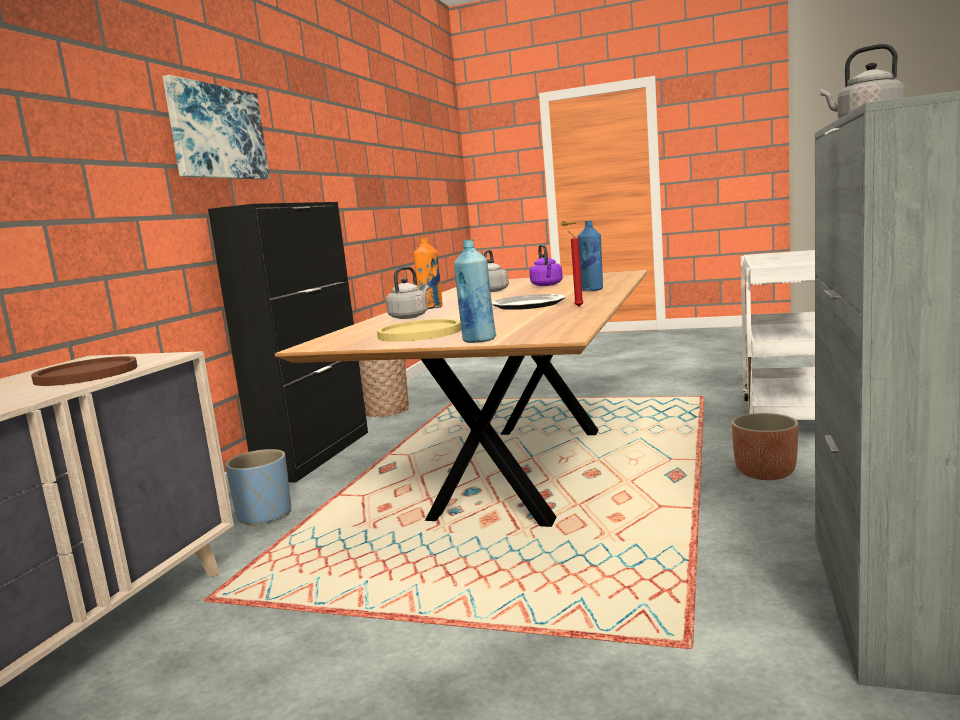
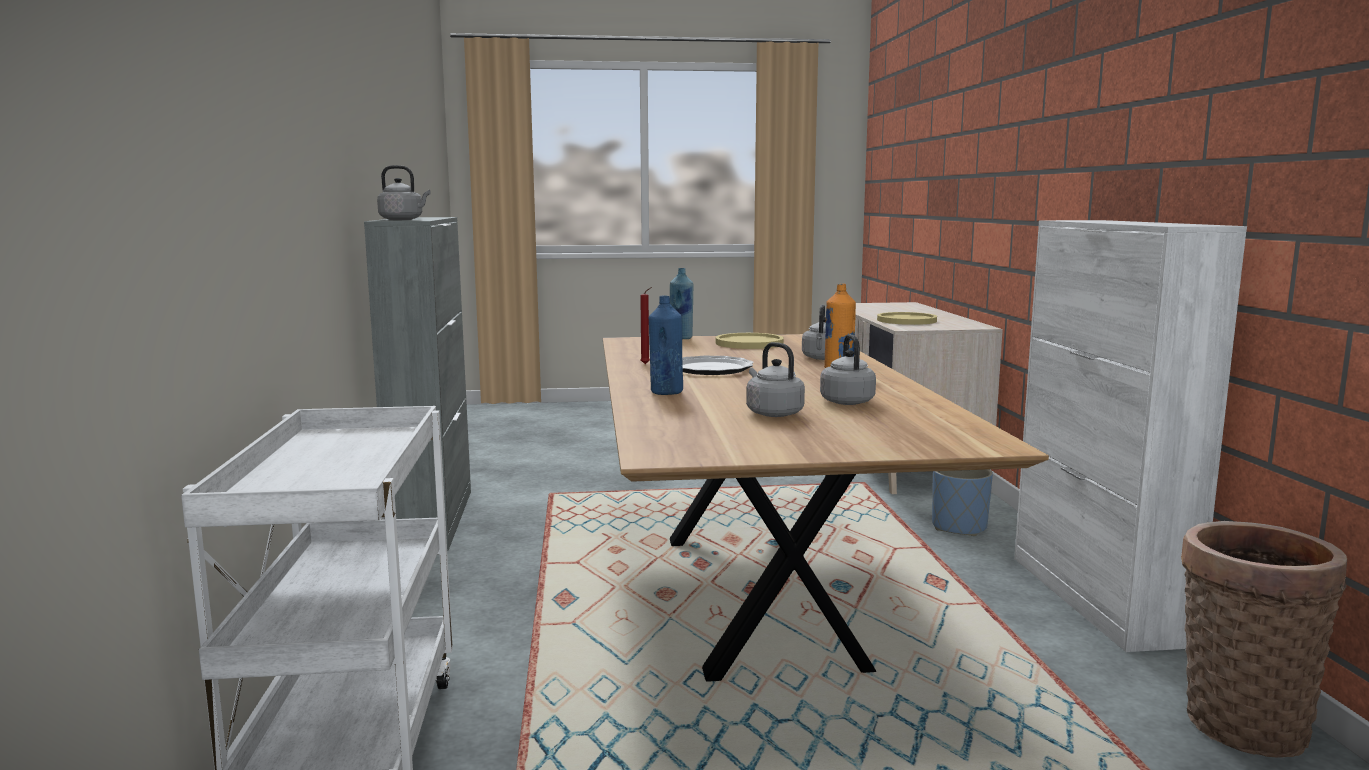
camera: 155 degrees right, 0 degrees up
(86, 374) = (906, 320): brown plate -> yellow plate
(217, 132) = (1148, 117): picture -> none
(316, 454) = (1096, 599): black cabinet -> white cabinet
(547, 285) = (772, 413): purple kettle -> grey kettle
(765, 473) = (459, 613): planter -> none

